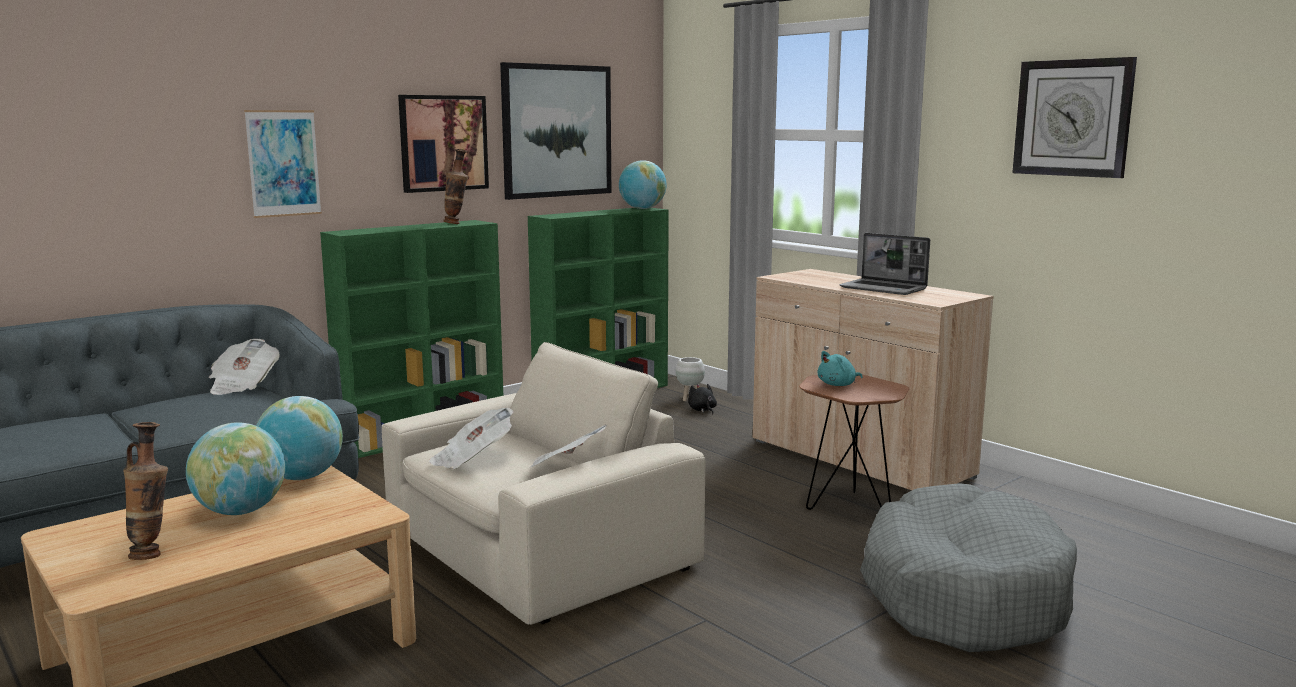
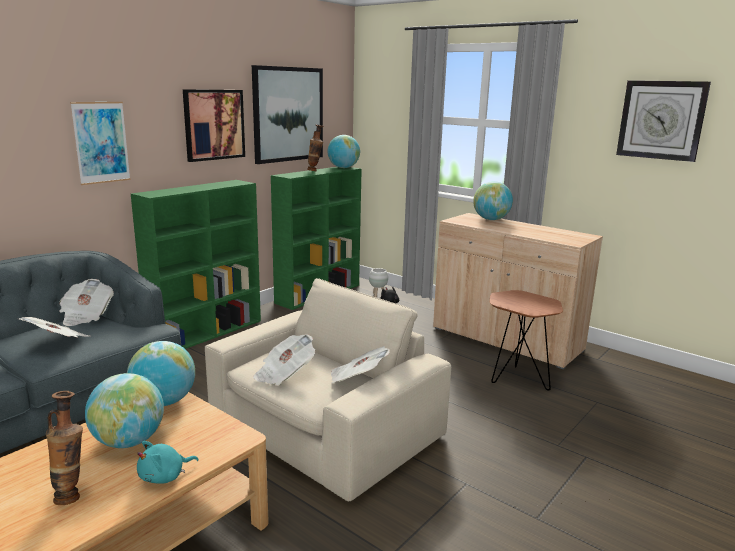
camera: 10 degrees left, 5 degrees up
(195, 409) = (57, 342): none -> newspaper
(457, 224) = (227, 184): vase -> vase (315, 171)
(837, 276) = (491, 219): none -> globe
(838, 385) = (515, 301): turquoise plush toy -> turquoise plush toy (165, 476)
(884, 289) = (530, 231): laptop -> none
(963, 594) = (620, 447): grey dog bed -> none

